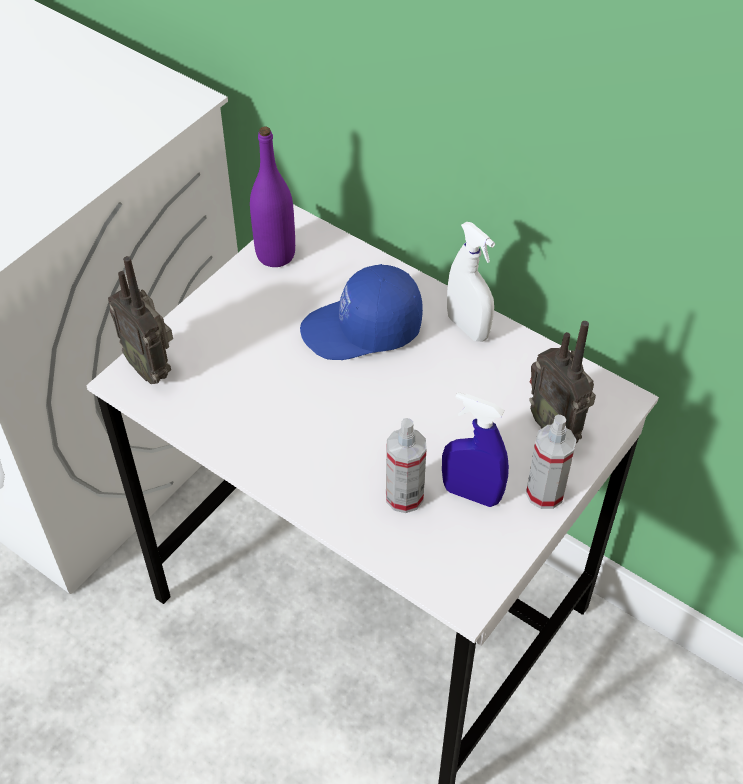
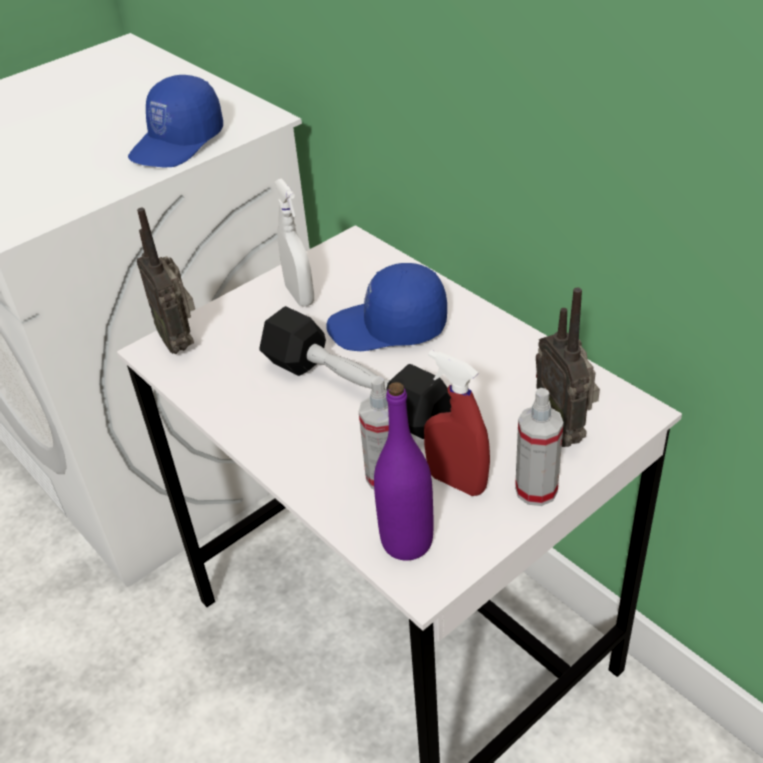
camera: 15 degrees right, 10 degrees down
(102, 140) = (178, 143): none -> blue cap
(275, 255) = (325, 262): purple bottle -> purple bottle (407, 542)
(348, 406) = (354, 391): none -> black dumbbell
(467, 327) = (493, 334): white spray bottle -> white spray bottle (300, 295)
(471, 494) = (456, 482): blue spray bottle -> red spray bottle

